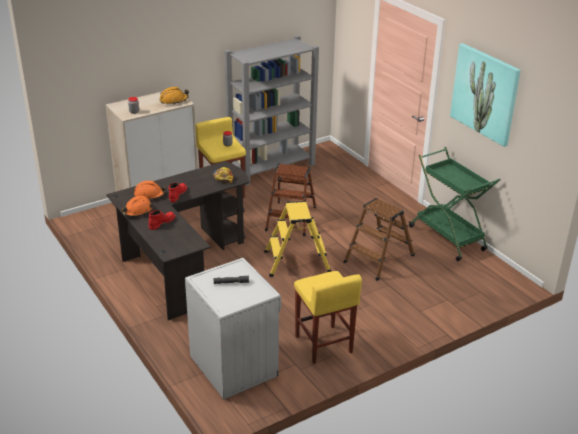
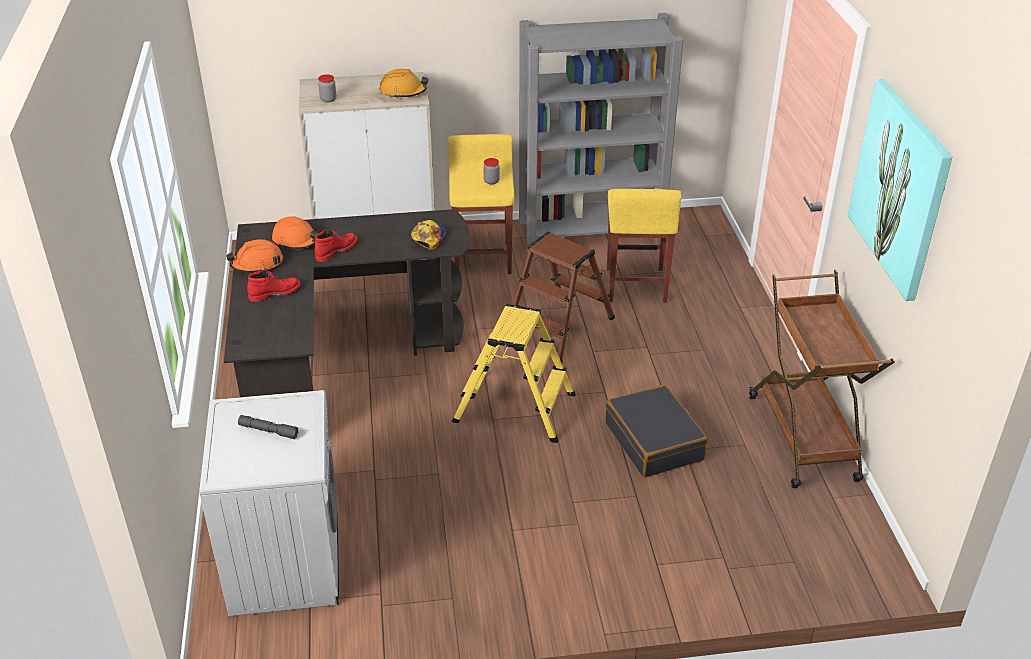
camera: 25 degrees right, 5 degrees up
(323, 345) = (450, 573): yellow stool -> yellow stool (635, 285)
(379, 258) = (654, 441): brown step ladder -> black suitcase
(447, 239) = (803, 439): green cart -> brown cart

